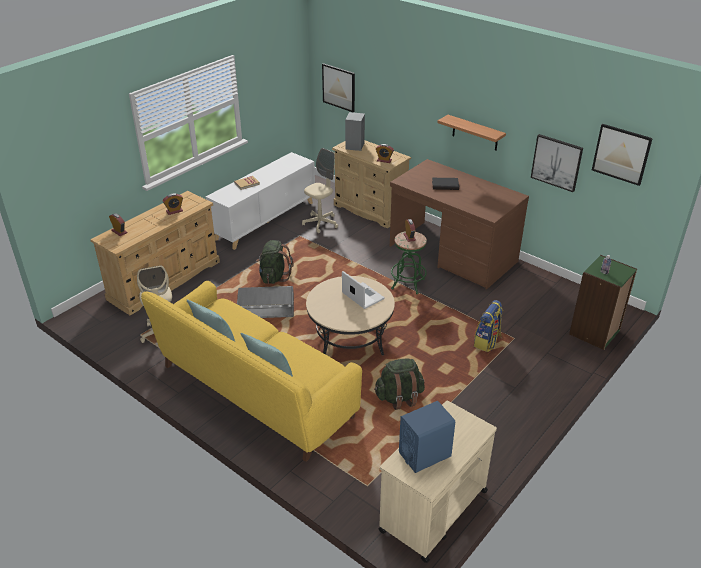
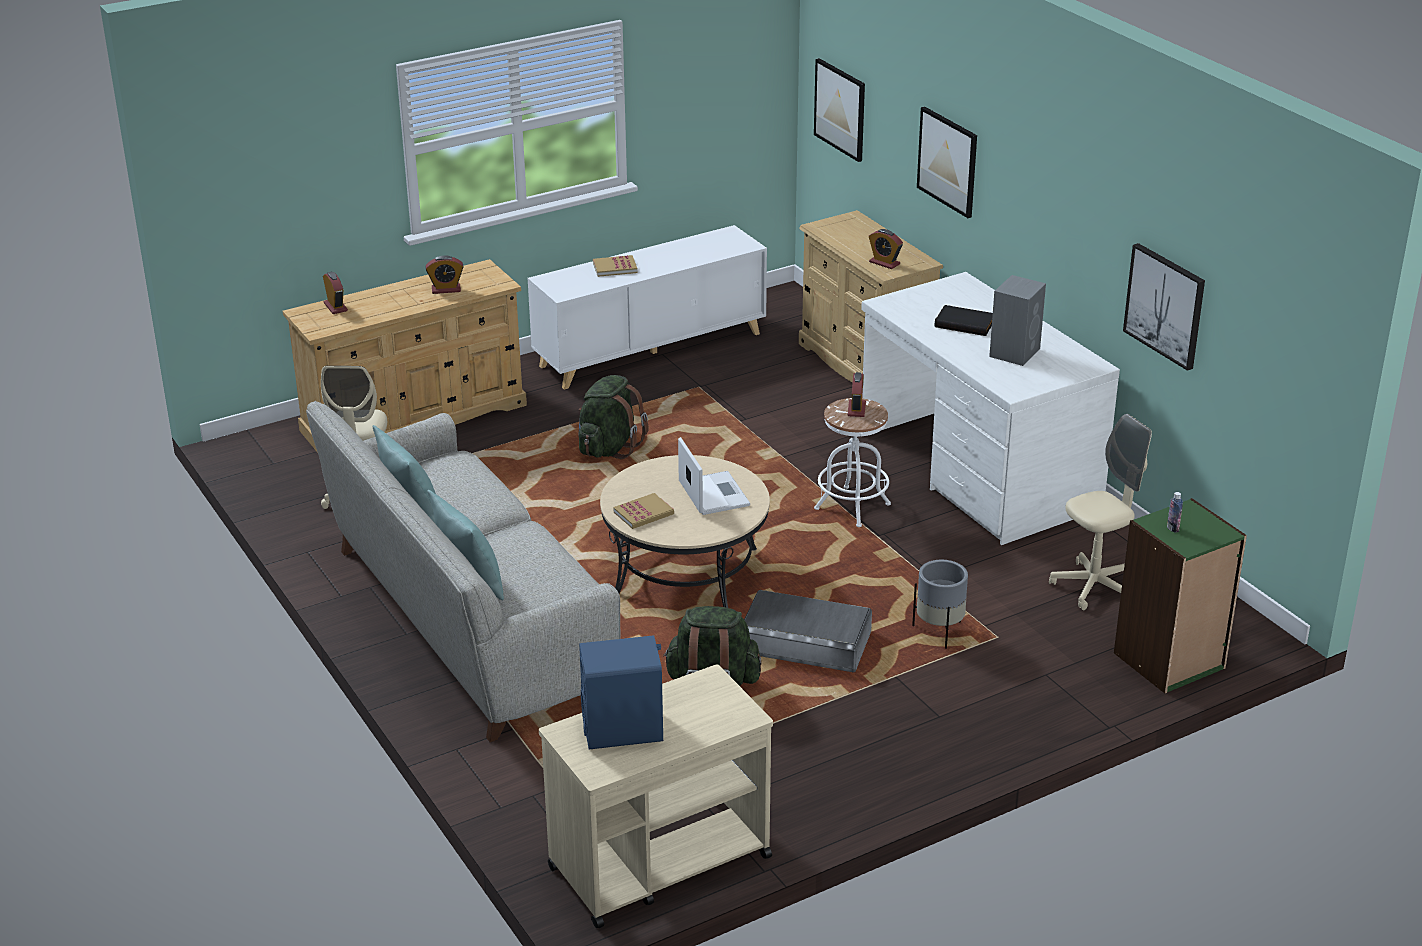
camera: 20 degrees right, 5 degrees down
(255, 391) = (468, 621): yellow sofa -> grey sofa
(266, 307) = (564, 495): grey storage box -> grey storage box (805, 643)
(320, 223) = (752, 372): beige office chair -> beige office chair (1094, 587)
(335, 314) = (643, 513): none -> book
(355, 145) = (846, 228): grey speaker -> grey speaker (1015, 352)
(408, 284) = (852, 507): green stool -> white stool
(452, 254) = (977, 472): brown desk -> white desk
(475, 133) = (1042, 228): shelf -> none
(487, 342) = (939, 633): backpack -> grey planter
(621, 154) = (1262, 301): picture -> picture (948, 161)

